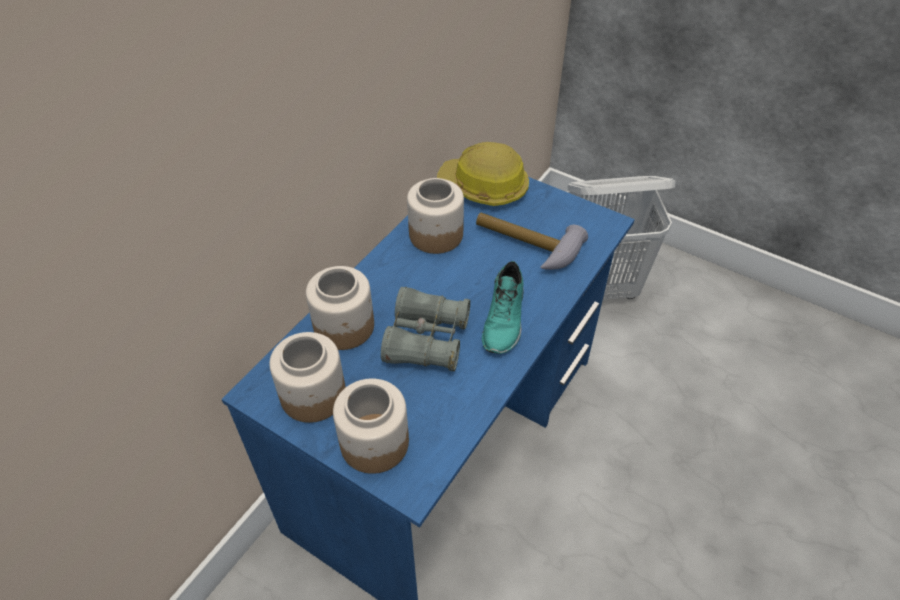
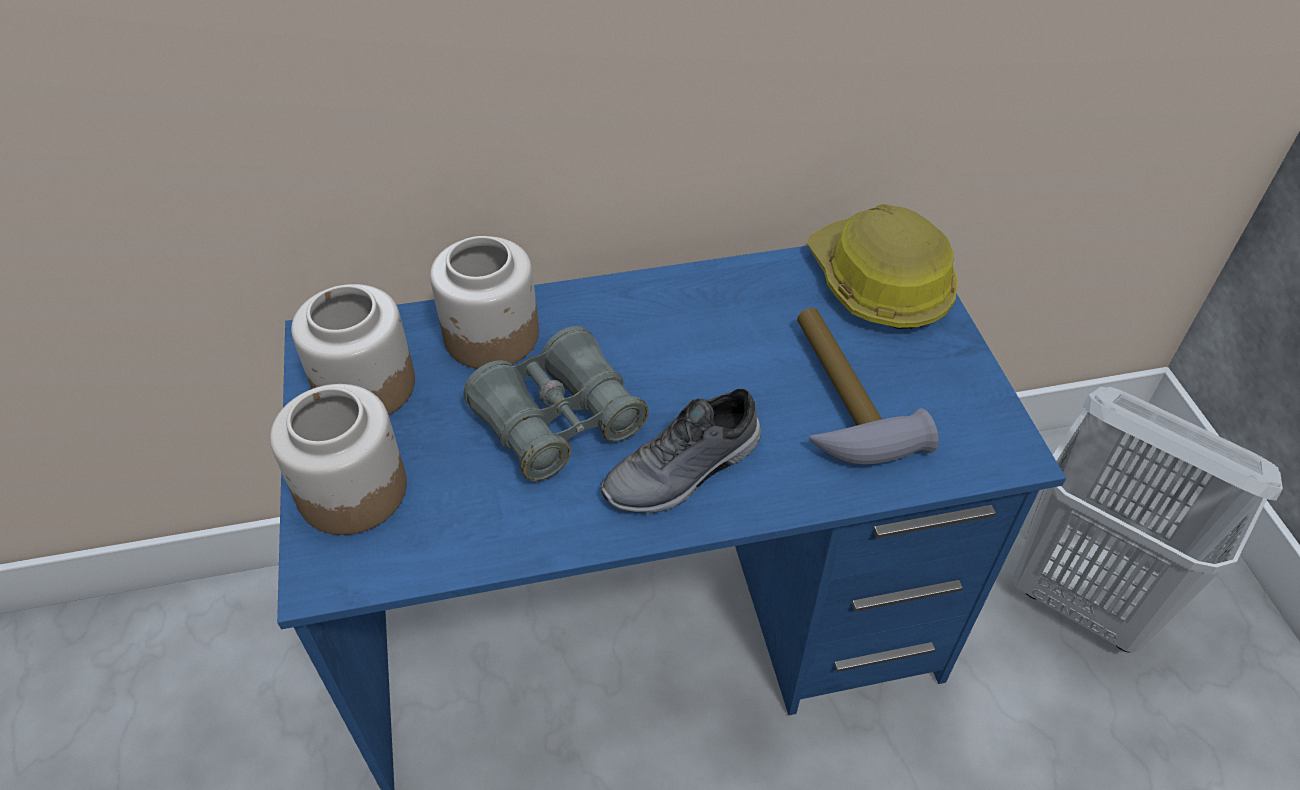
camera: 45 degrees right, 0 degrees up
(435, 235) = (734, 303): jar -> none
(505, 319) = (684, 471): turquoise shoe -> grey shoe

